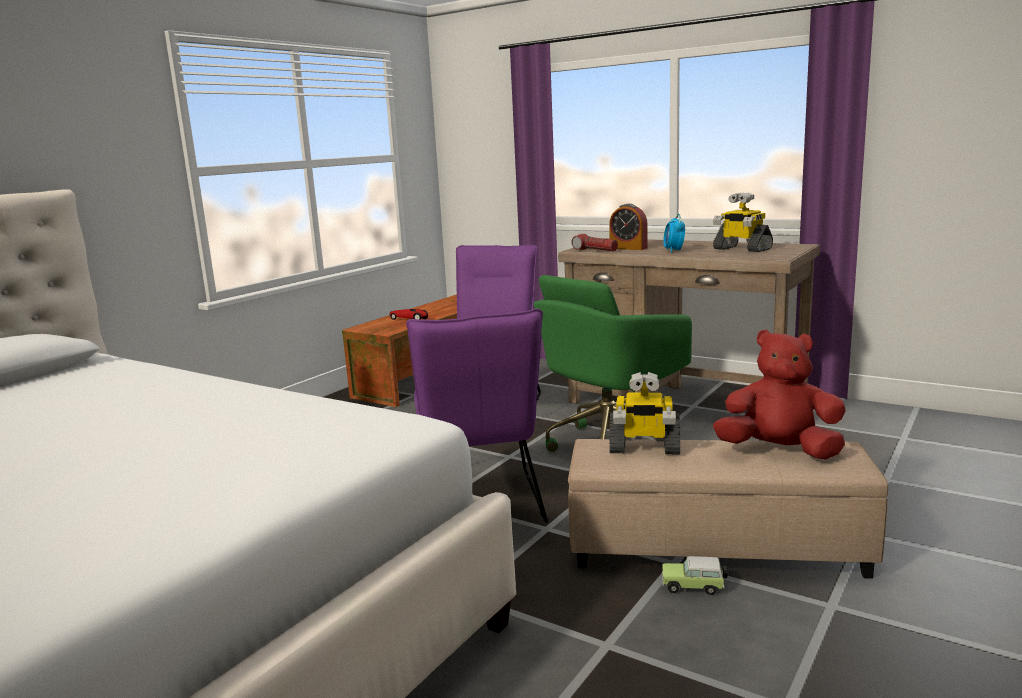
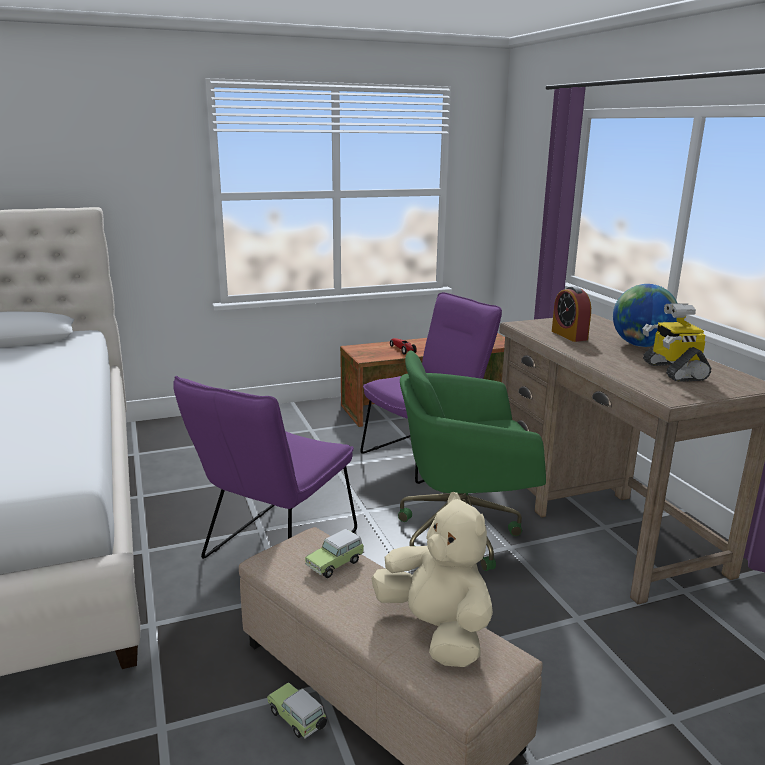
camera: 35 degrees right, 5 degrees up
(594, 250) = (532, 330): flashlight -> none
(644, 448) = (336, 563): toy robot -> toy car
(674, 251) = (598, 352): alarm clock -> none
(686, 244) = (641, 345): none -> globe
(779, 451) = (436, 630): red plush toy -> beige plush toy

